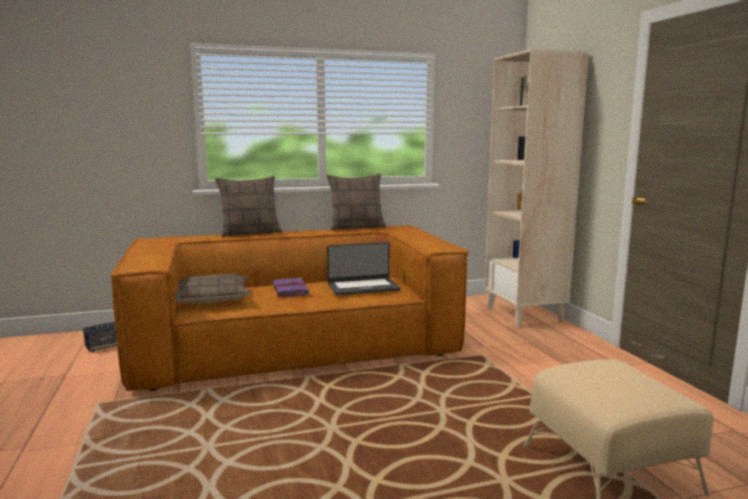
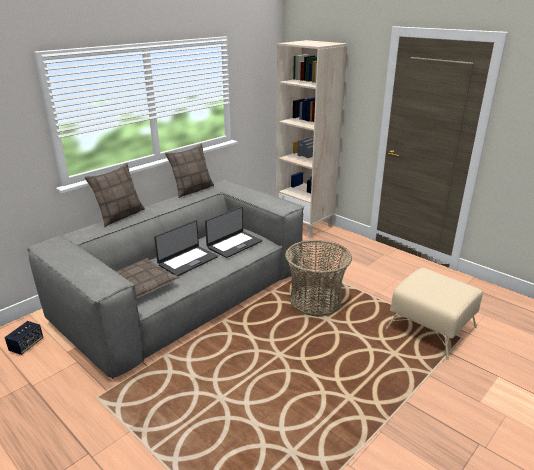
camera: 30 degrees left, 15 degrees up
(290, 290) = (187, 261): purple book -> laptop
(296, 344) = (184, 295): brown sofa -> grey sofa
(449, 388) = (315, 301): none -> basket

